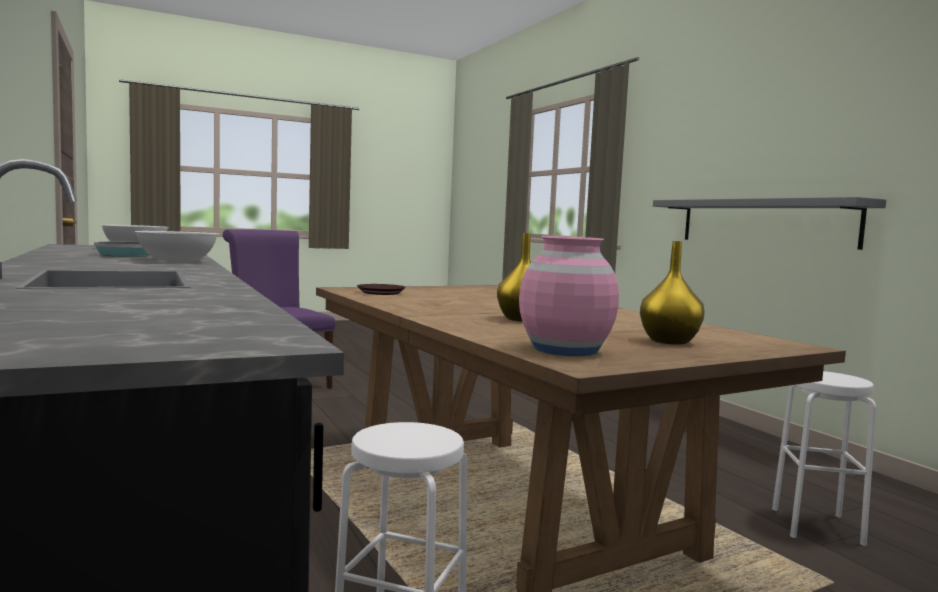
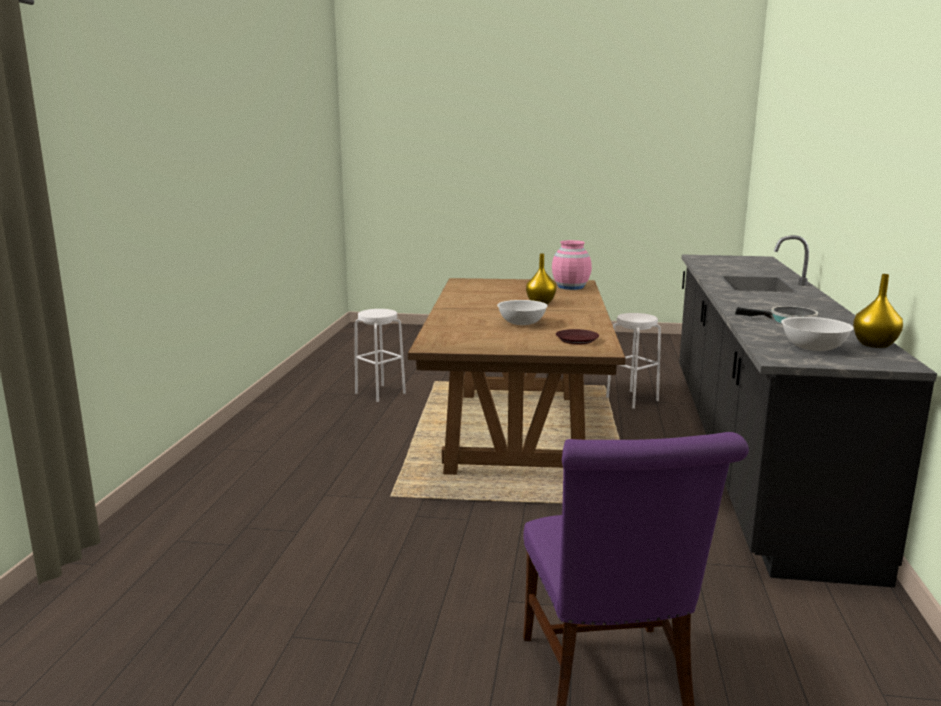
camera: 145 degrees left, 10 degrees up
(176, 261) = (745, 306): white bowl -> white bowl (522, 323)
(669, 341) = (511, 286): yellow vase -> yellow vase (874, 344)
(763, 222) = (177, 246): grey shelf -> none

